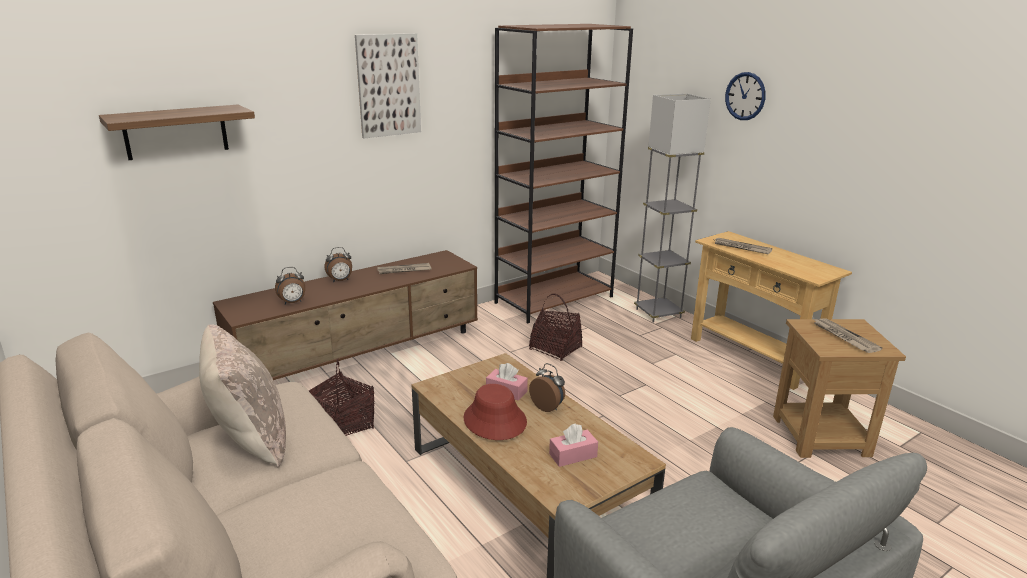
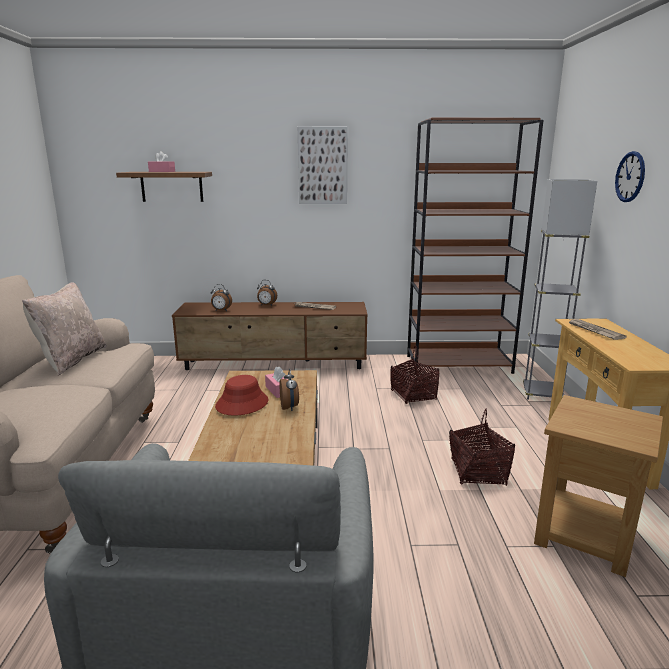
camera: 35 degrees right, 5 degrees down
(342, 425) = (212, 398): basket -> basket (478, 473)
(573, 455) = (256, 439): pink tissue box -> pink tissue box (162, 171)
(844, 337) = (604, 422): newspaper -> none

